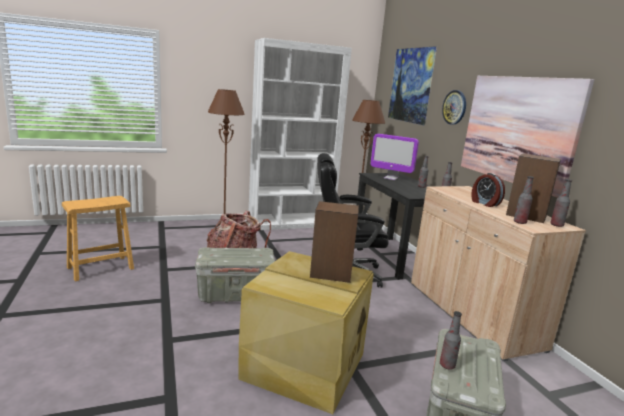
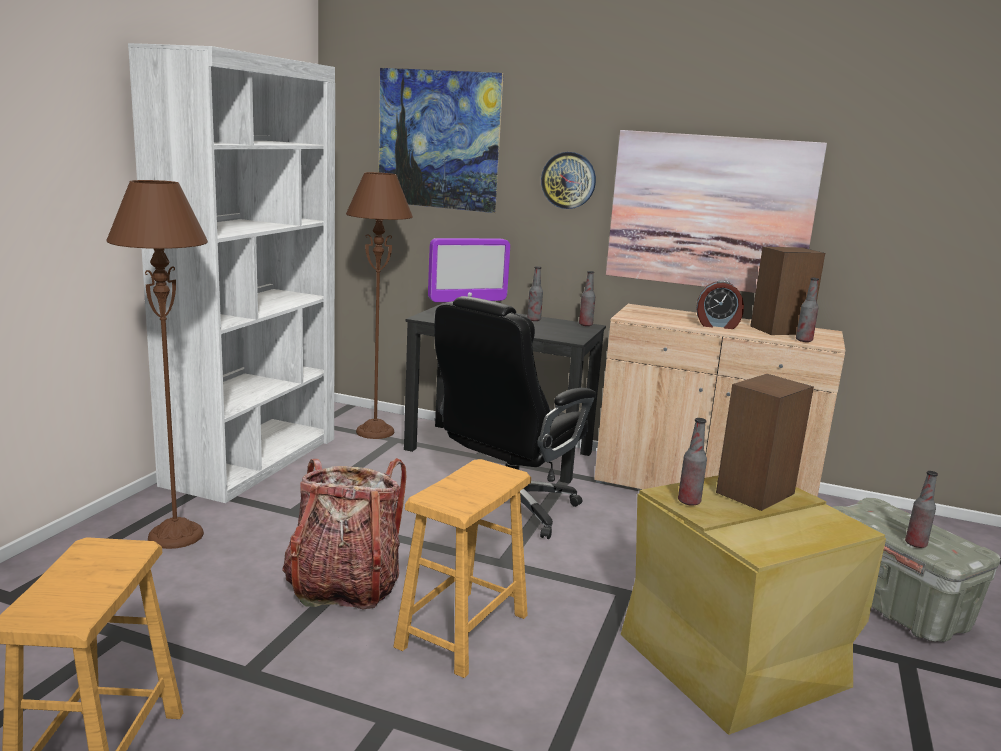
camera: 50 degrees left, 0 degrees up
(235, 295) = (462, 631): grey storage box -> brown stool
(556, 225) = (821, 333): bottle -> bottle (689, 502)

